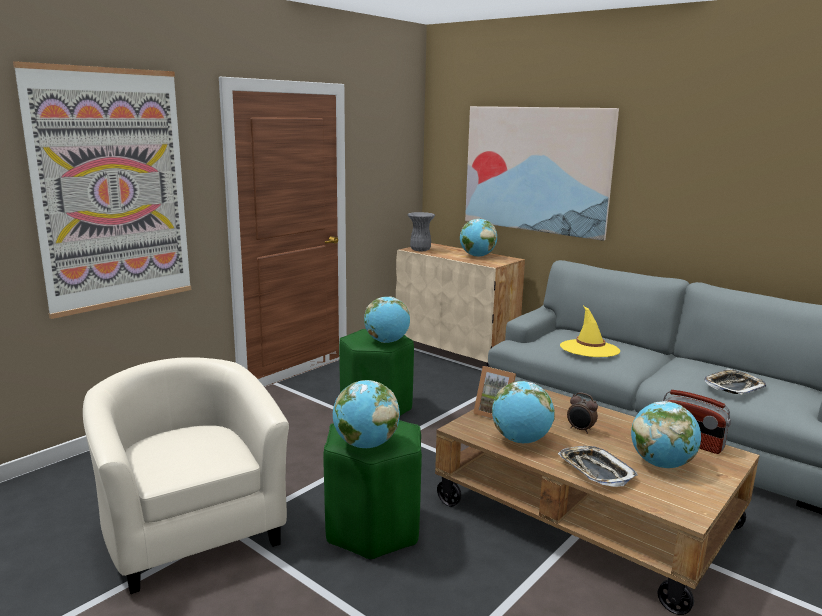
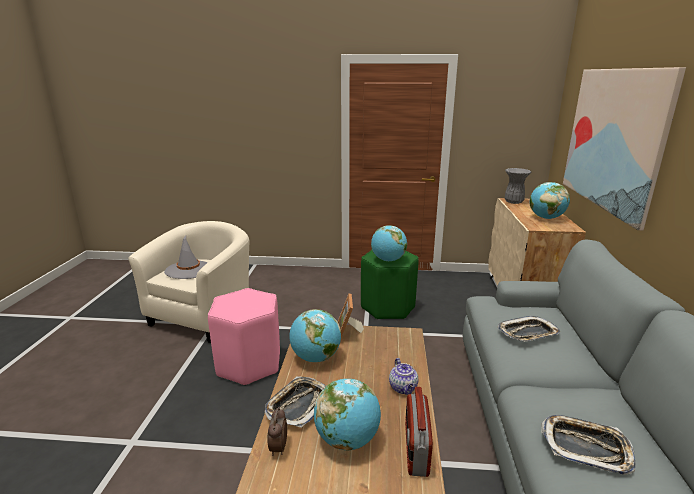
camera: 55 degrees right, 5 degrees up
(112, 190) = (265, 125): picture -> none
(177, 453) = (189, 270): none -> grey hat
(365, 445) = (226, 305): globe -> none
(374, 528) = (250, 364): green stool -> pink stool
(580, 430) = (366, 379): alarm clock -> alarm clock (278, 448)
(589, 349) = (528, 333): yellow hat -> tray
(608, 420) = (403, 388): none -> teapot

